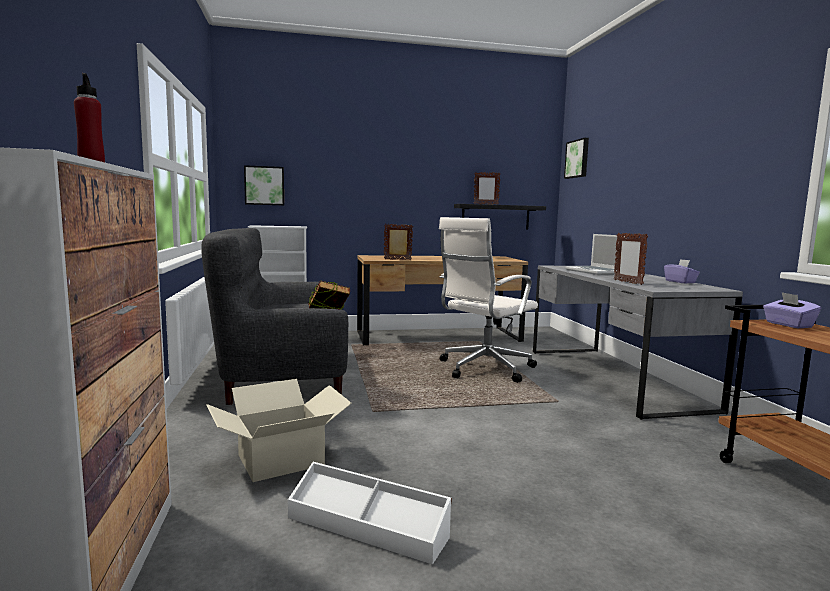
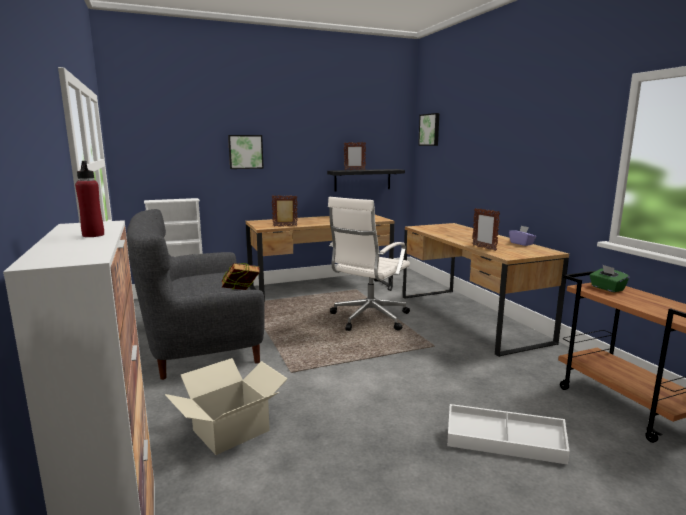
camera: 10 degrees left, 5 degrees up
(264, 185) = (155, 162): picture -> picture (245, 152)
(368, 526) = (323, 482): white storage box -> white storage box (504, 444)
(595, 272) = (453, 233): laptop -> none
(612, 377) = (469, 318): grey desk -> brown desk
(788, 325) = (607, 288): purple tissue box -> green tissue box

